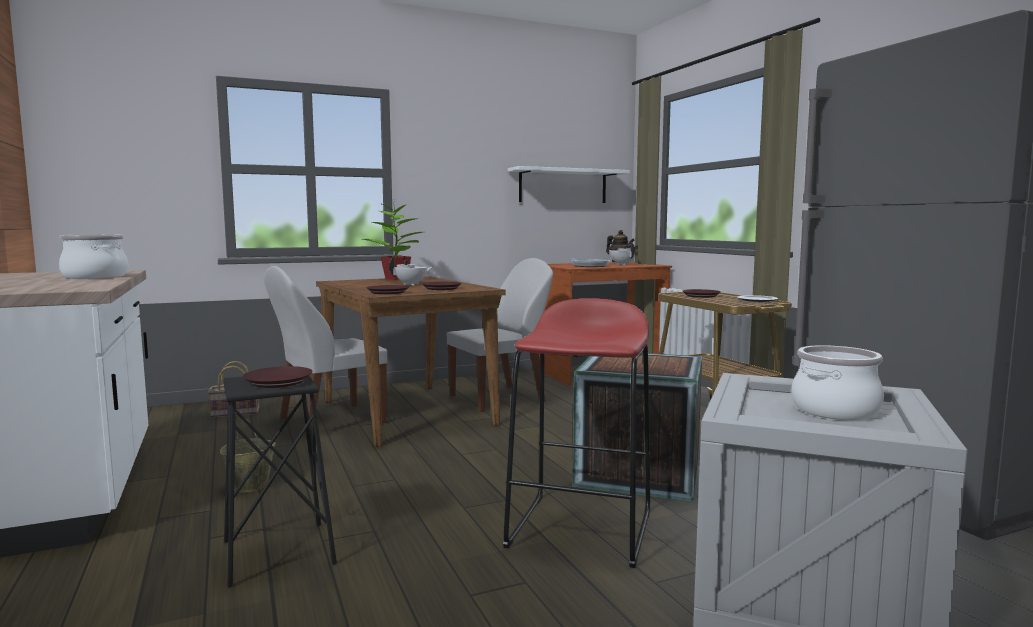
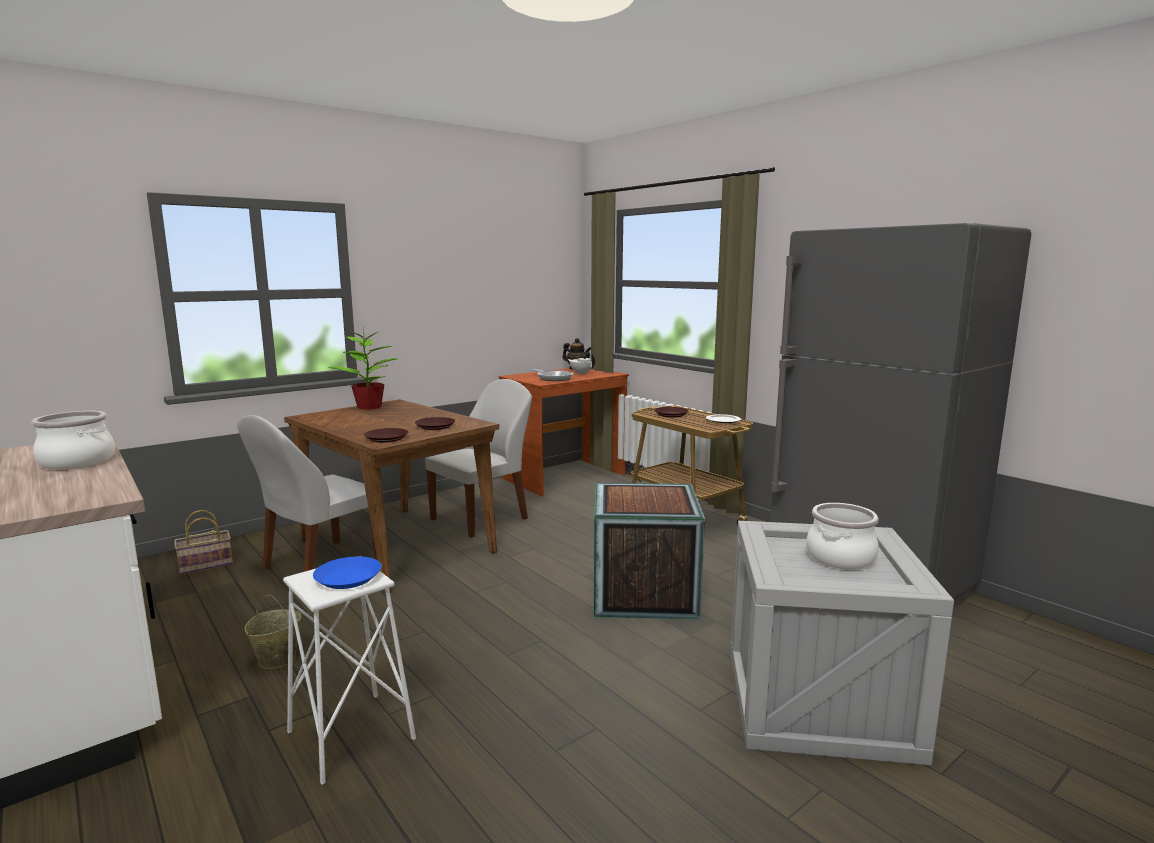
camera: 15 degrees left, 5 degrees up
(278, 552) = (351, 735): black stool -> white stool
(279, 382) = (349, 578): brown plate -> blue plate
(411, 284) = (396, 419): white teapot -> none
(563, 186) = (521, 296): white shelf -> none
(582, 528) = (620, 663): red stool -> none

